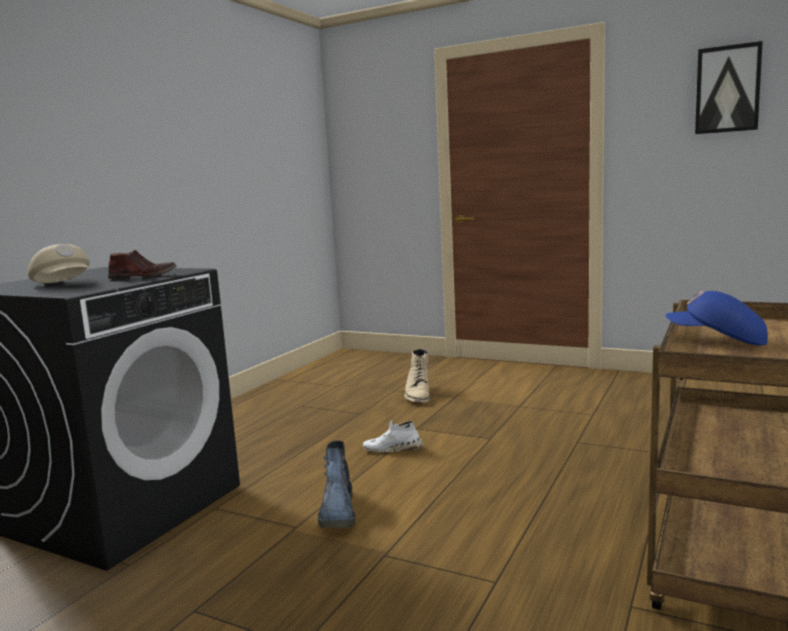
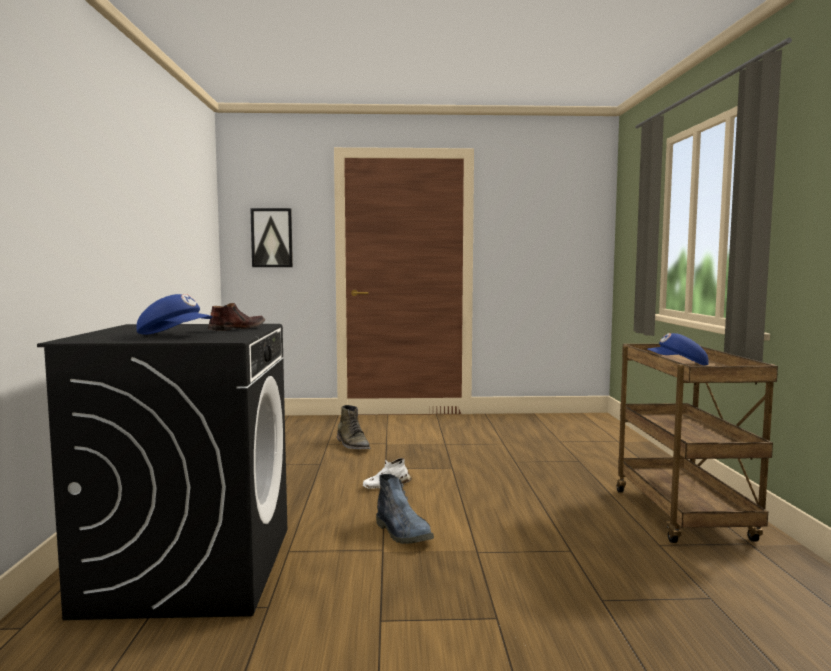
camera: 30 degrees left, 5 degrees down
(64, 284) = (175, 335): beige cap -> blue cap
(418, 395) = (352, 445): beige boot -> green boot
(727, 89) = (556, 207): picture -> picture (272, 238)

